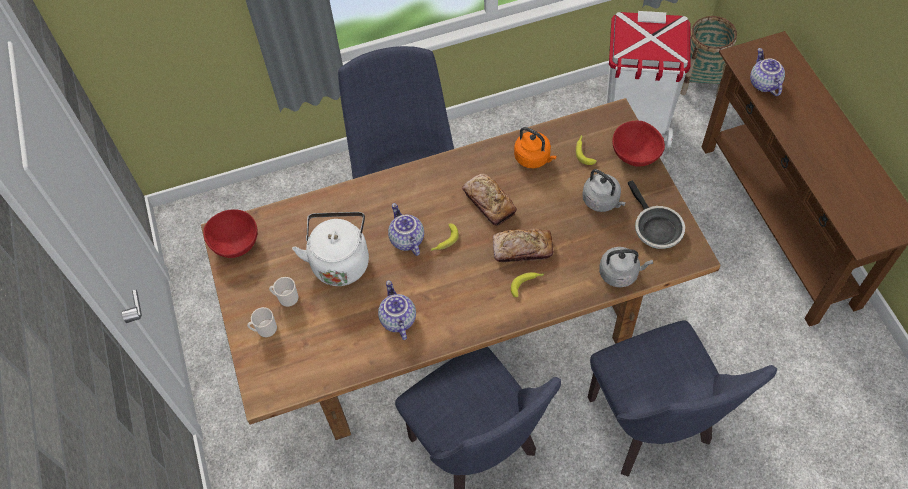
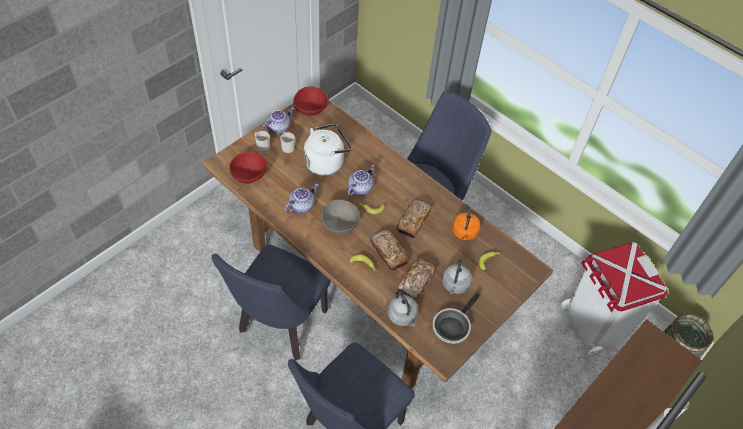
camera: 55 degrees right, 5 degrees down
(452, 286) = (339, 225): none -> grey bowl
(578, 237) = (417, 281): none -> bread
(635, 154) = (507, 292): red bowl -> red bowl (250, 175)
(763, 83) = (635, 360): teapot -> teapot (278, 128)

